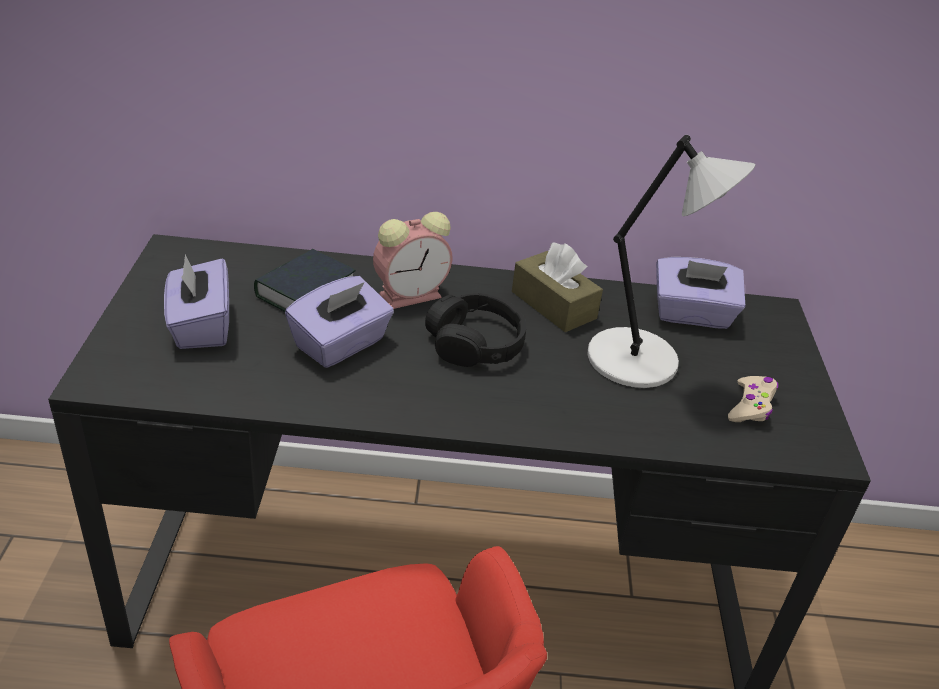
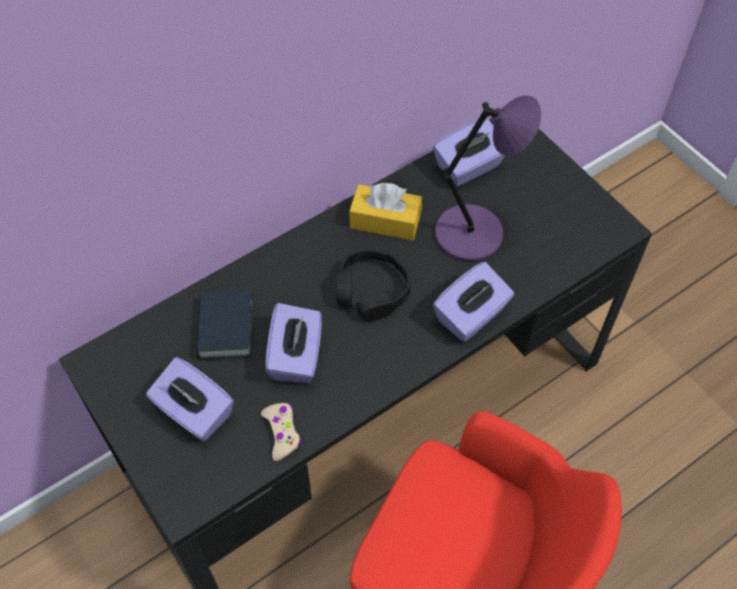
camera: 35 degrees left, 20 degrees up
(412, 294) = (294, 279): alarm clock -> none
(553, 305) = (385, 221): brown tissue box -> yellow tissue box
(557, 420) = (471, 316): none -> purple tissue box
(638, 361) = (473, 233): grey table lamp -> purple table lamp
(751, 406) = (558, 222): beige game controller -> beige game controller (282, 432)

